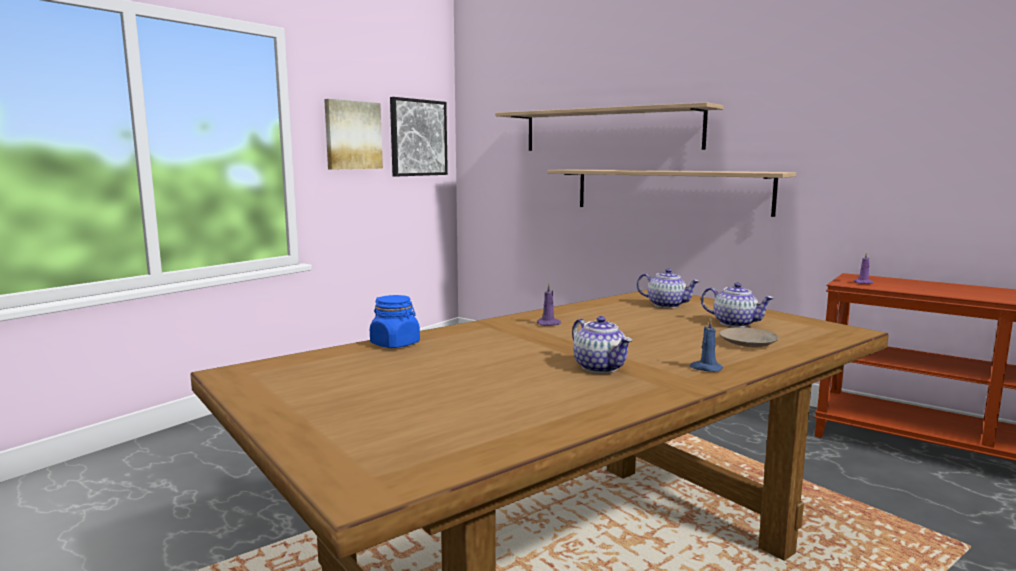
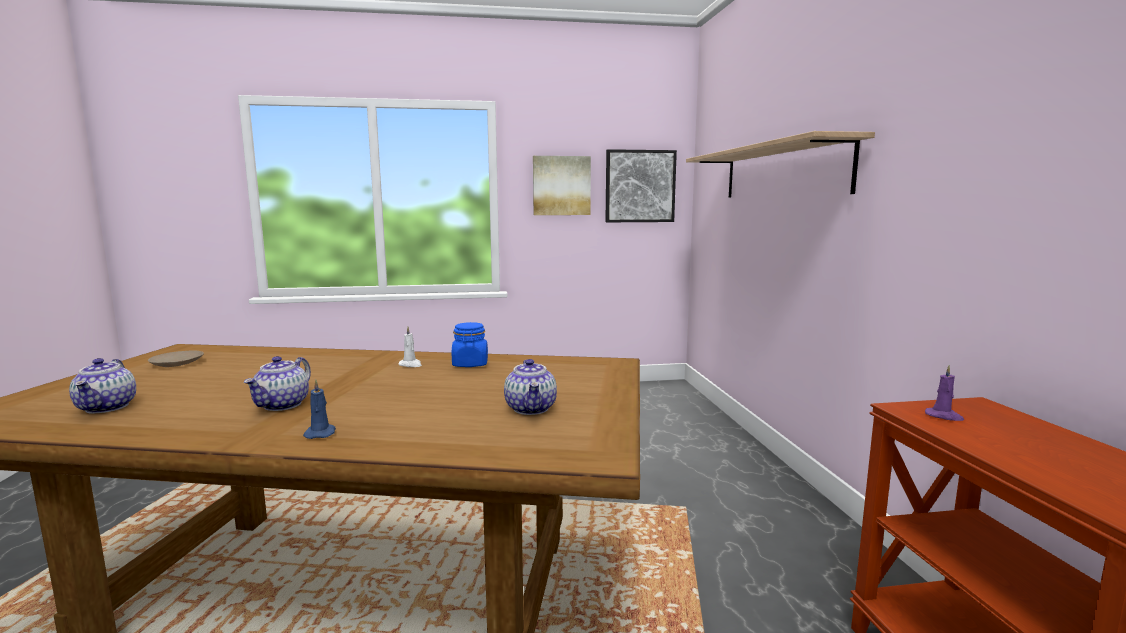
camera: 45 degrees right, 0 degrees up
(395, 344) = (287, 353): blue jar -> blue jar (470, 364)
(549, 324) = (411, 365): purple candle -> white candle
(667, 305) = (562, 375): teapot -> teapot (107, 407)
(670, 191) = (821, 247): shelf -> none
(748, 343) = (448, 429): beige plate -> beige plate (177, 364)

